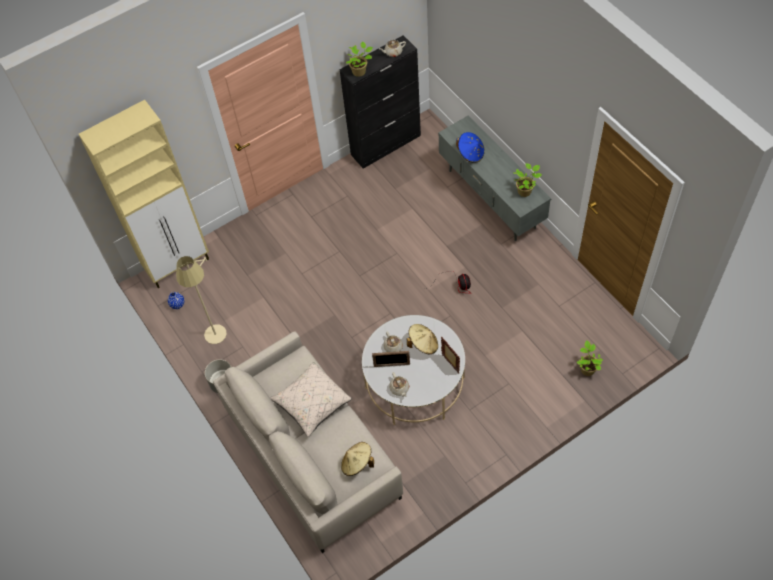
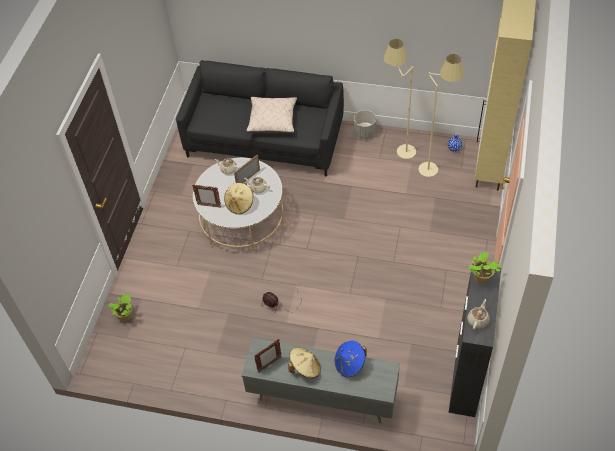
camera: 135 degrees right, 5 degrees down
(210, 303) = (434, 164): none -> beige floor lamp
(313, 453) = (265, 140): beige sofa -> black sofa
(357, 463) = (211, 114): beige hat -> beige hat (305, 368)
(525, 191) = (269, 364): potted plant -> picture frame

